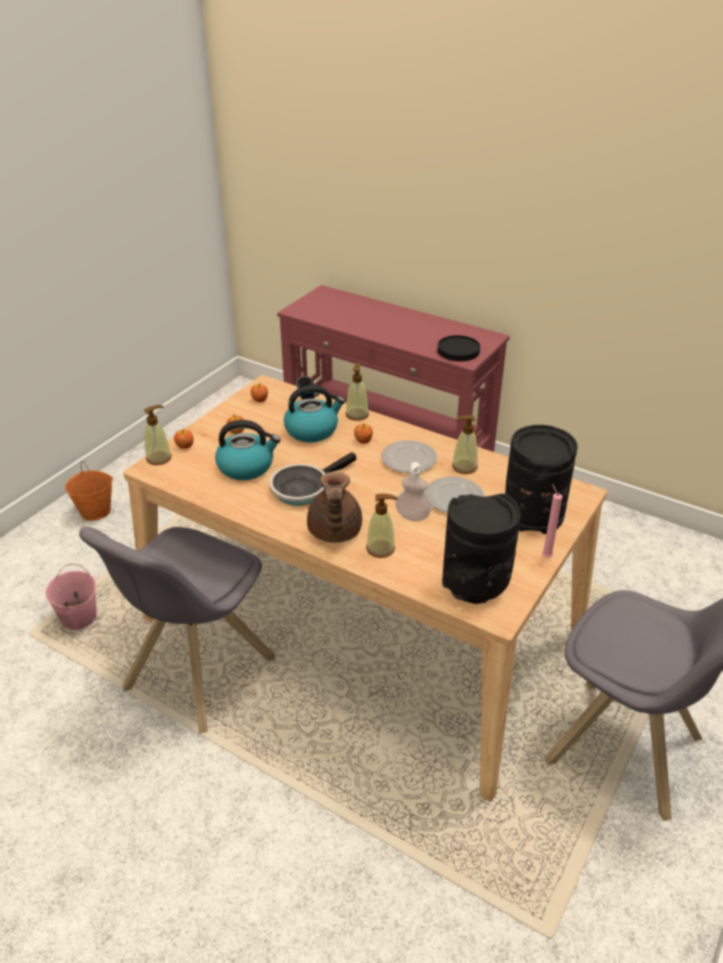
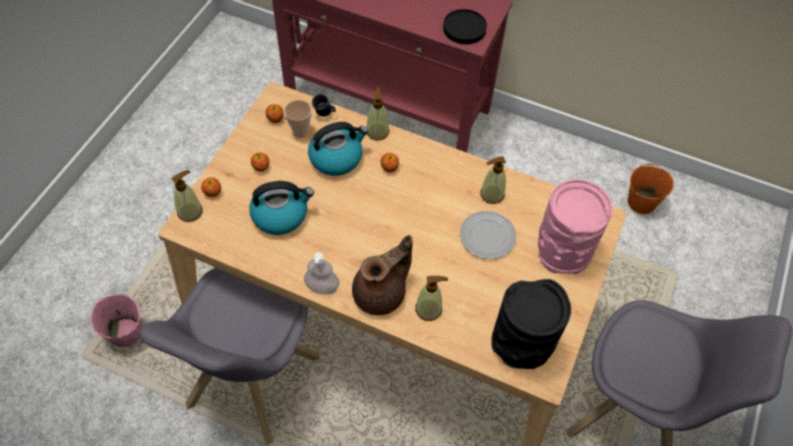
camera: 10 degrees left, 20 degrees up
(96, 511) = (111, 204): orange bucket -> orange bucket (641, 202)
(281, 410) = (300, 132): none -> cup
(303, 488) = (342, 238): frying pan -> none
(334, 533) = (381, 293): brown teapot -> brown teapot turned 120 degrees counterclockwise
(409, 459) = (438, 189): plate -> none
(412, 516) = (452, 264): soap dispenser -> soap dispenser (322, 287)
(533, 514) = (563, 250): black vase -> pink vase
(545, 556) = (579, 301): pink candle -> none

